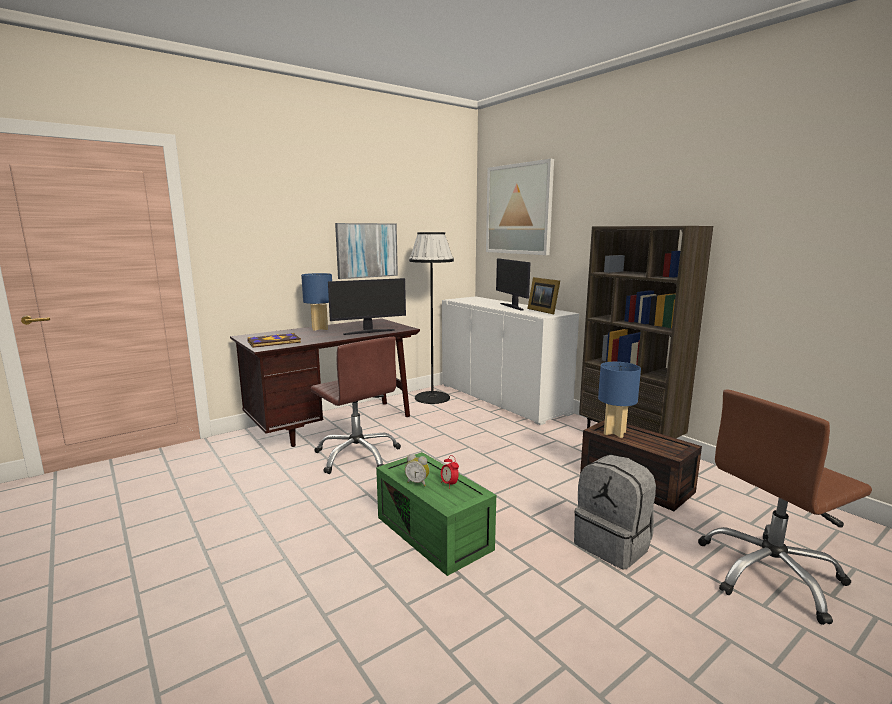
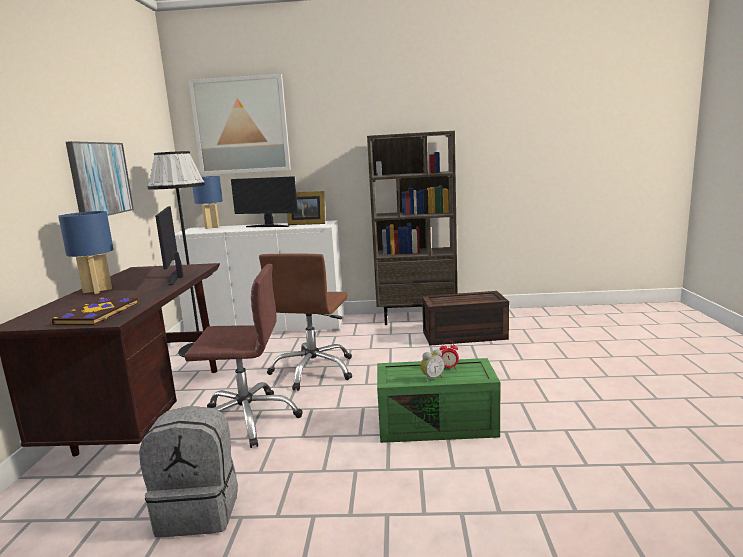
camera: 50 degrees left, 0 degrees up
(368, 332) = (176, 277): monitor -> monitor turned 150 degrees clockwise
(613, 545) = (524, 369): grey backpack -> grey backpack (200, 511)
(614, 433) = (447, 301): blue table lamp -> blue table lamp (211, 227)
(770, 574) = (589, 344): brown office chair -> brown office chair (314, 371)

